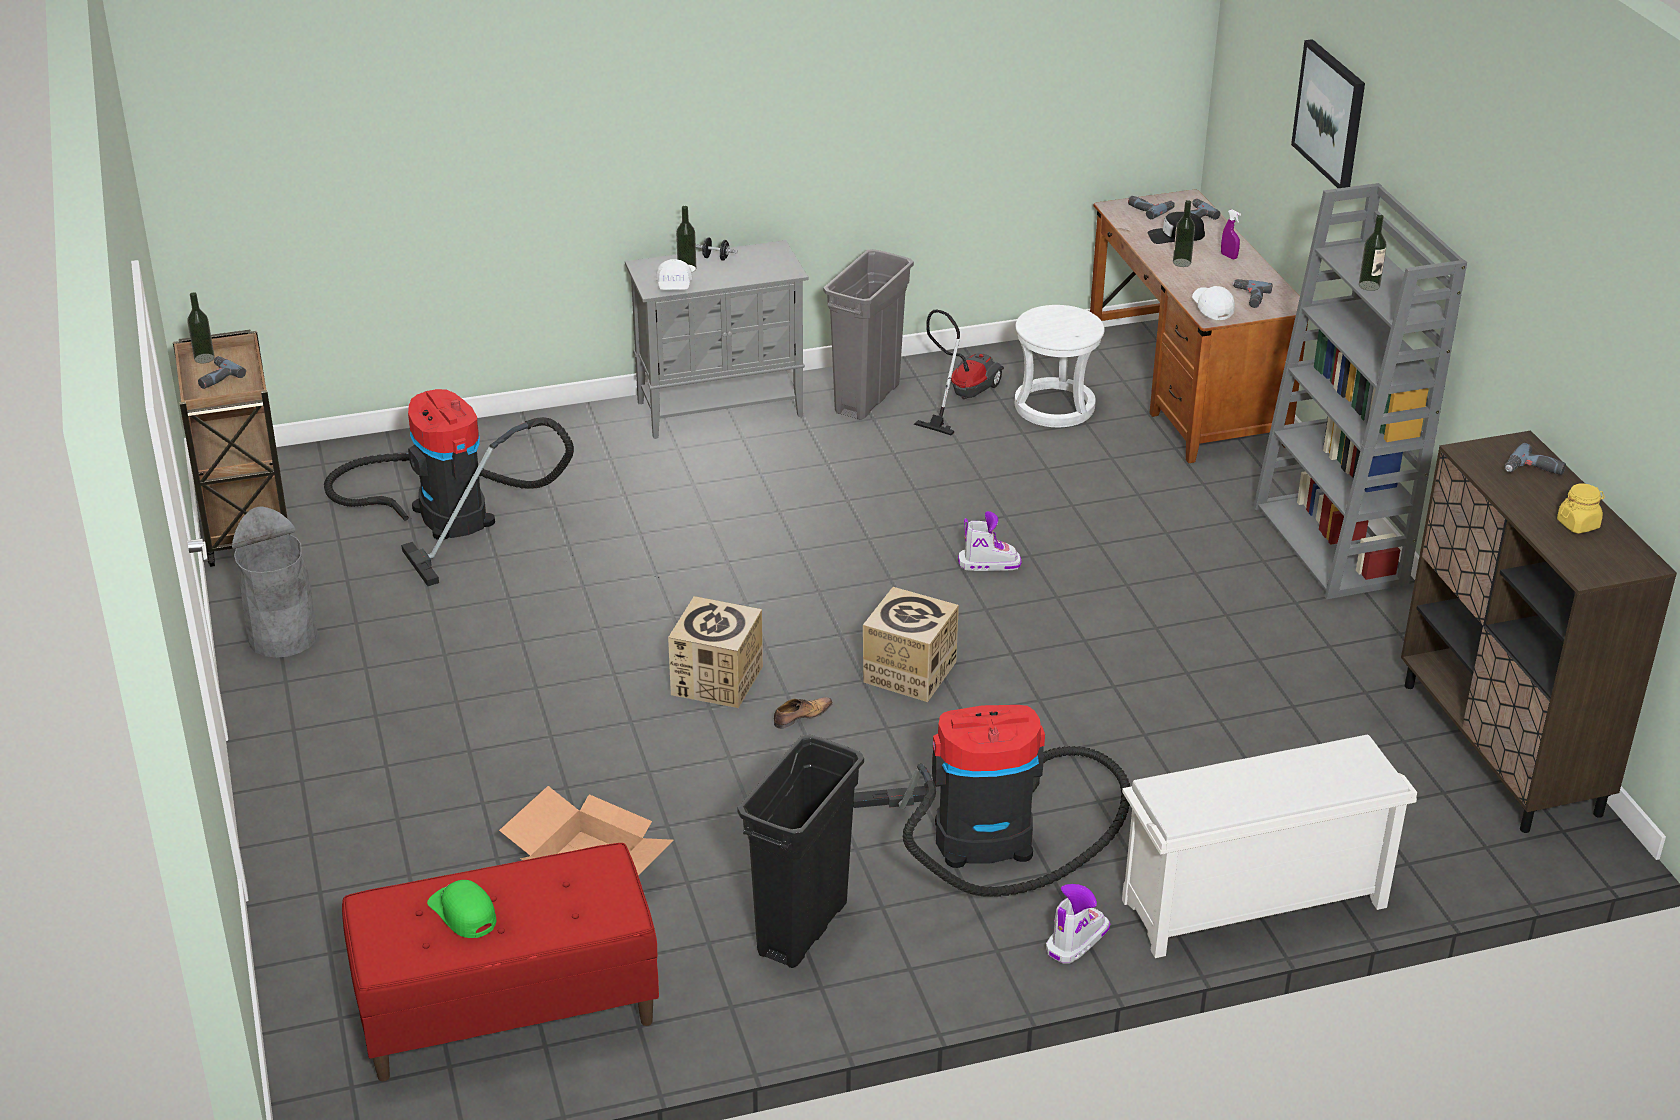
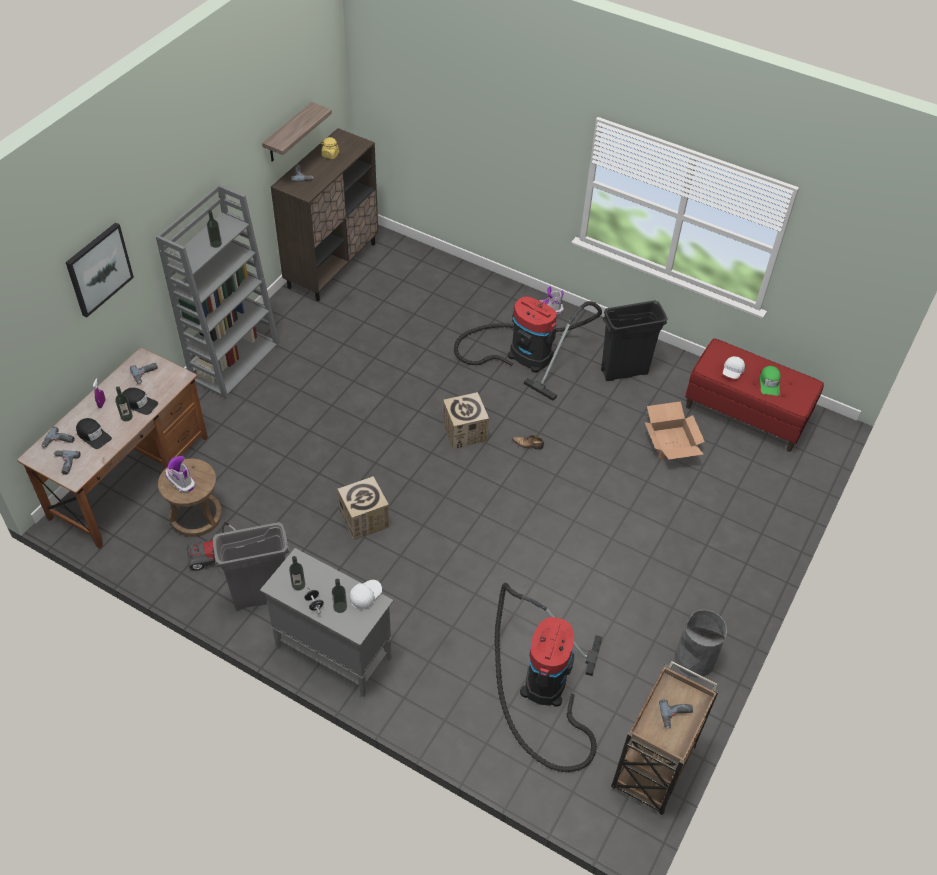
camera: 135 degrees left, 15 degrees up
(204, 358) = (670, 743): bottle -> bottle (298, 585)
(717, 680) = (538, 485): cardboard box -> cardboard box (364, 519)
(988, 563) = (363, 455): boot -> boot (180, 481)
(1054, 406) = (196, 516): white stool -> brown stool
(1196, 276) = (139, 403): none -> black cap
(1212, 309) = (172, 381): white cap -> white cap (732, 372)
(1252, 905) = (483, 282): white shoe rack -> none
(1600, 404) = (288, 133): none -> shelf

